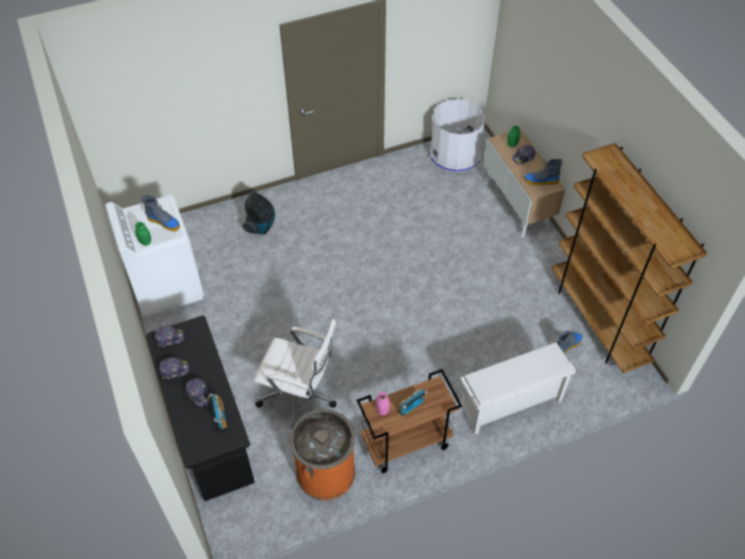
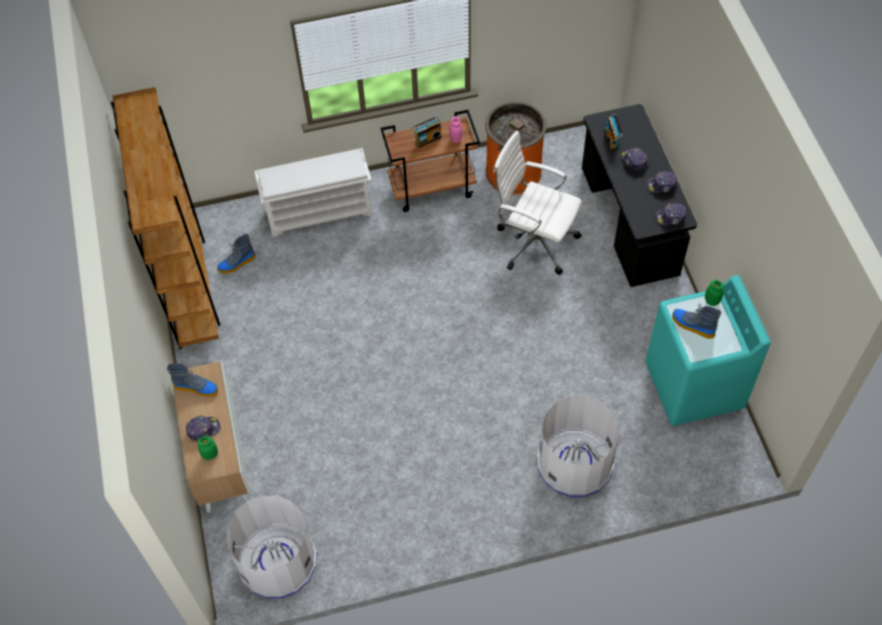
camera: 170 degrees left, 5 degrees up
(166, 285) = (694, 386): white washing machine -> turquoise washing machine
(261, 226) = (575, 463): vacuum cleaner -> white trash can

